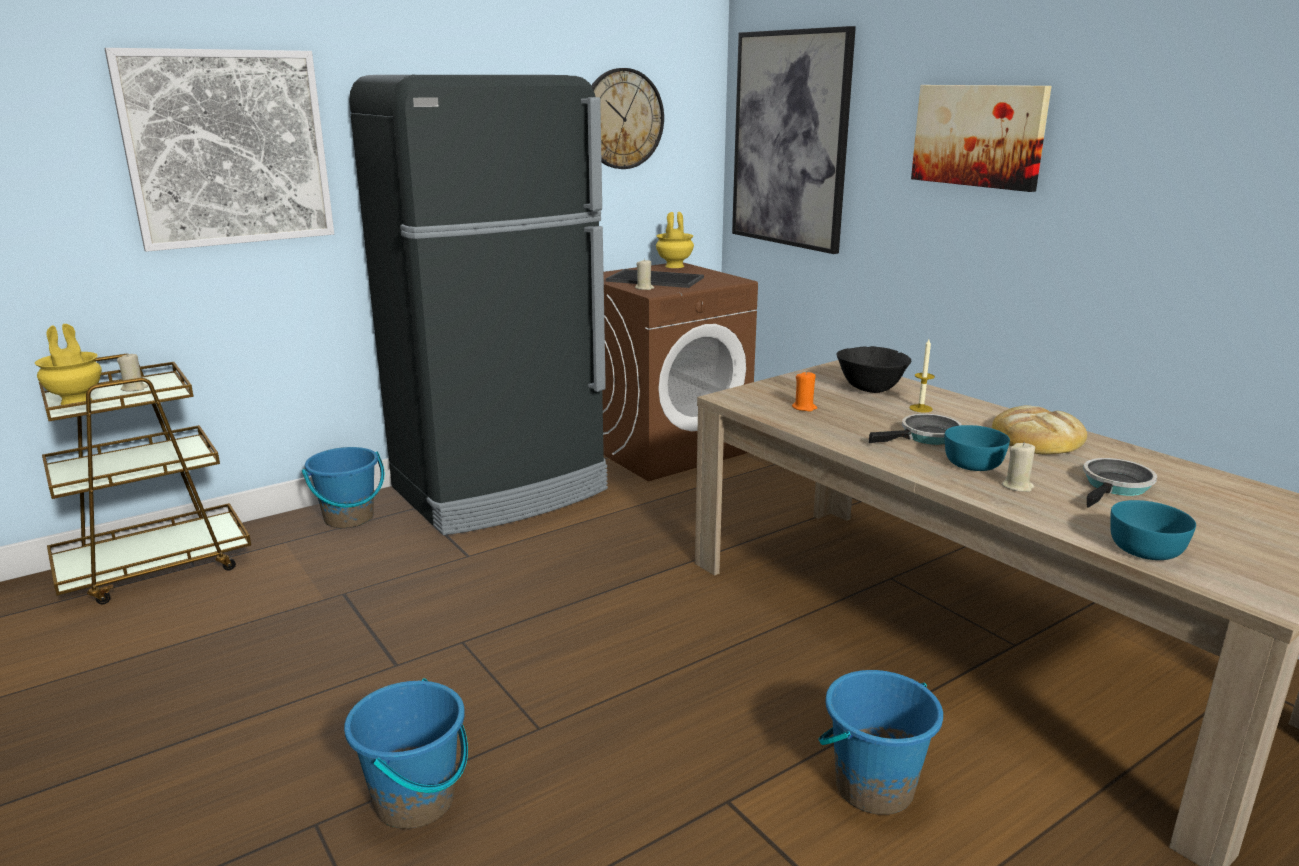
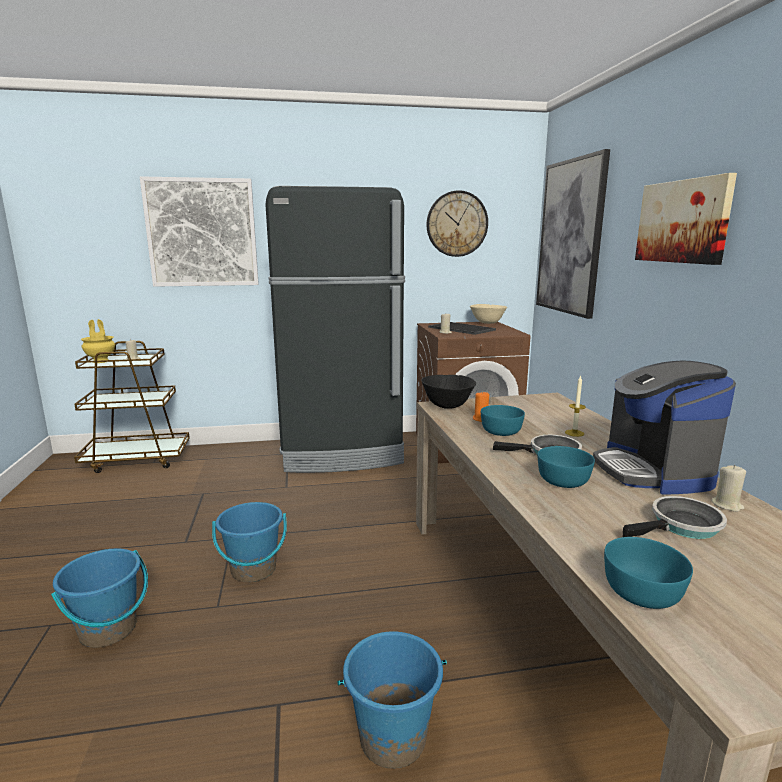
camera: 25 degrees right, 5 degrees down
(349, 518) = (248, 452): blue bucket -> blue bucket (253, 570)
(674, 266) = (487, 323): yellow vase -> beige bowl
(845, 420) = (500, 431): none -> turquoise bowl
(870, 389) = (550, 414): black bowl -> black bowl (447, 406)
(1017, 486) = (580, 506): beige candle -> beige candle (727, 505)
(1037, 438) = (653, 471): bread -> coffee machine

